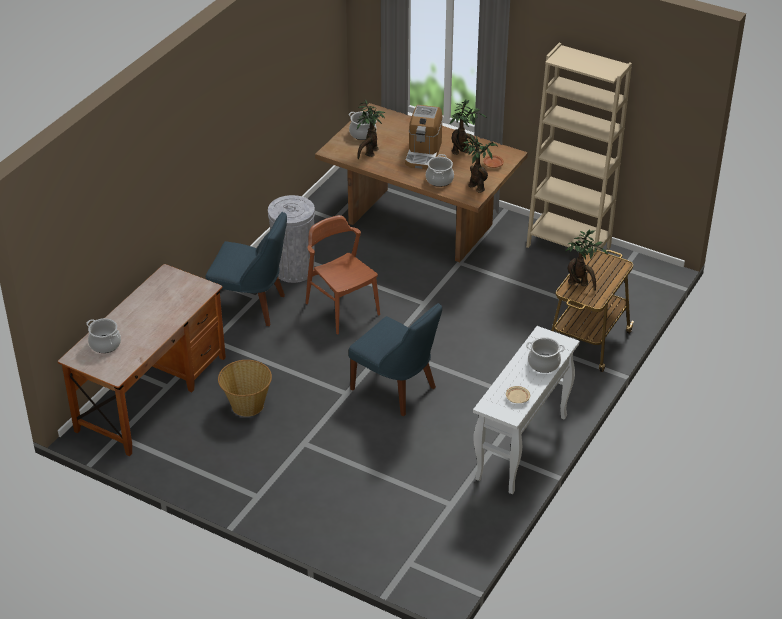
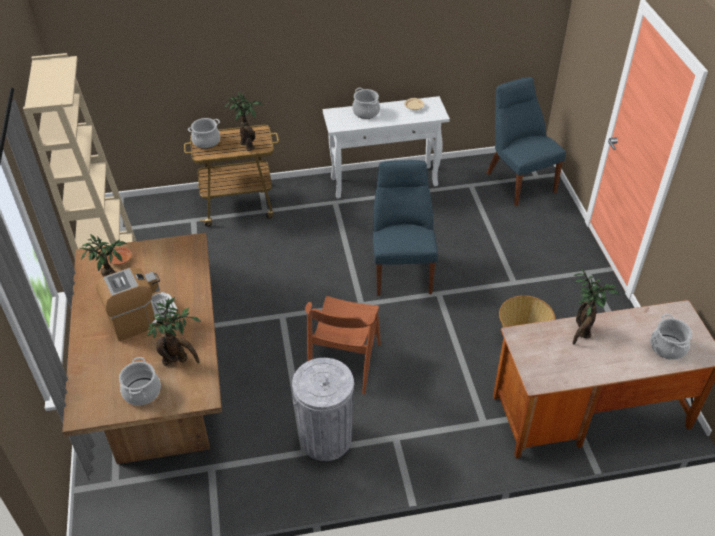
camera: 130 degrees left, 5 degrees up
(251, 306) = (411, 431): blue chair -> blue chair (518, 181)
(439, 180) = (182, 280): cooking pot -> cooking pot (206, 141)
(476, 186) = (170, 251): potted plant -> potted plant (582, 332)

